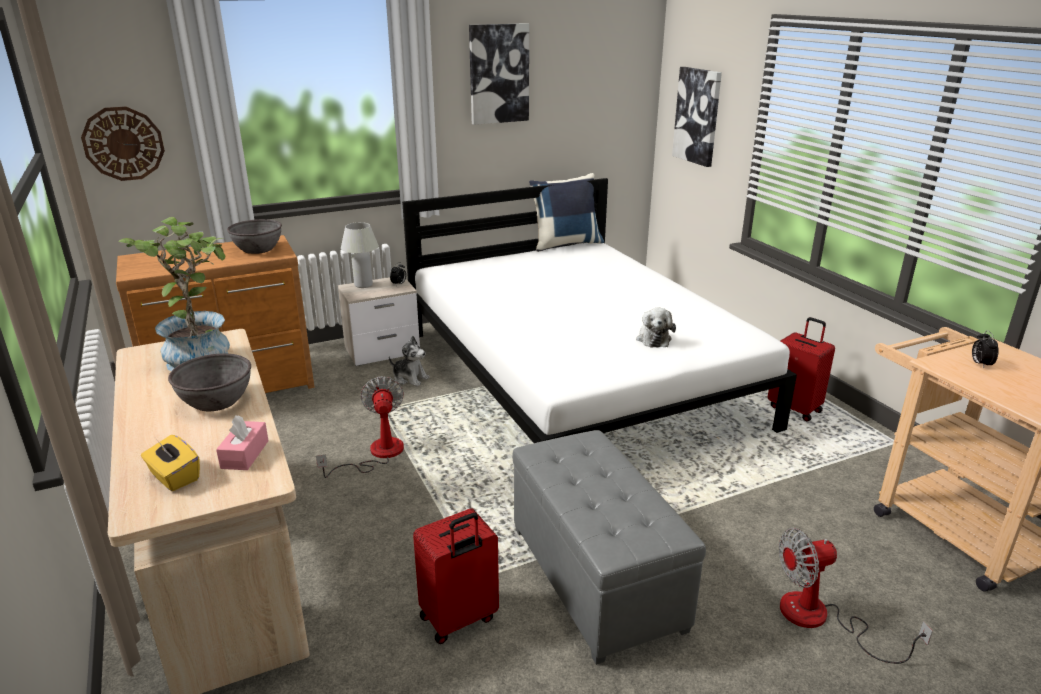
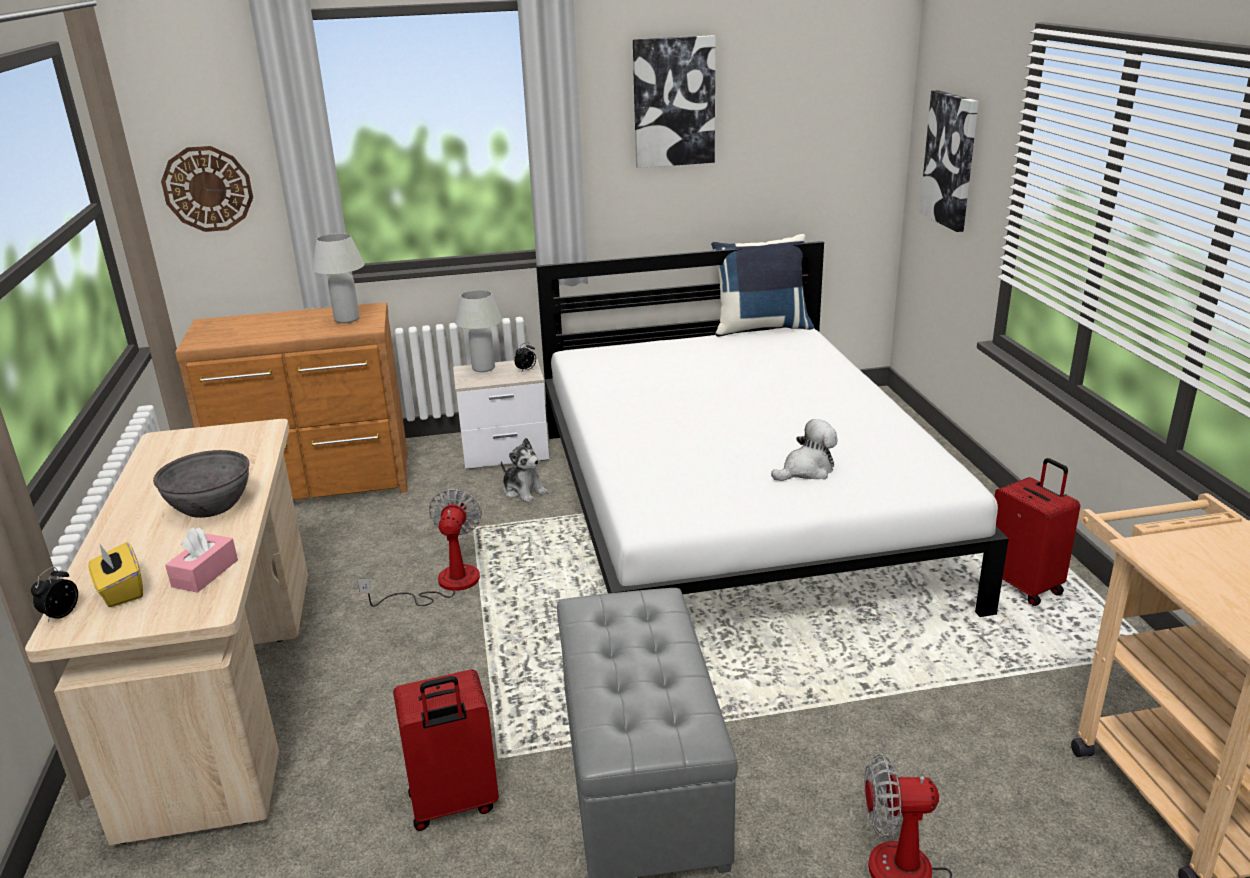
camera: 15 degrees right, 0 degrees up
(201, 355) = (224, 448): potted plant -> none
(258, 249) = (347, 319): grey bowl -> white table lamp
(653, 338) = (806, 470): plush toy -> plush toy turned 135 degrees counterclockwise
(980, 364) = (1216, 556): alarm clock -> alarm clock (61, 614)

